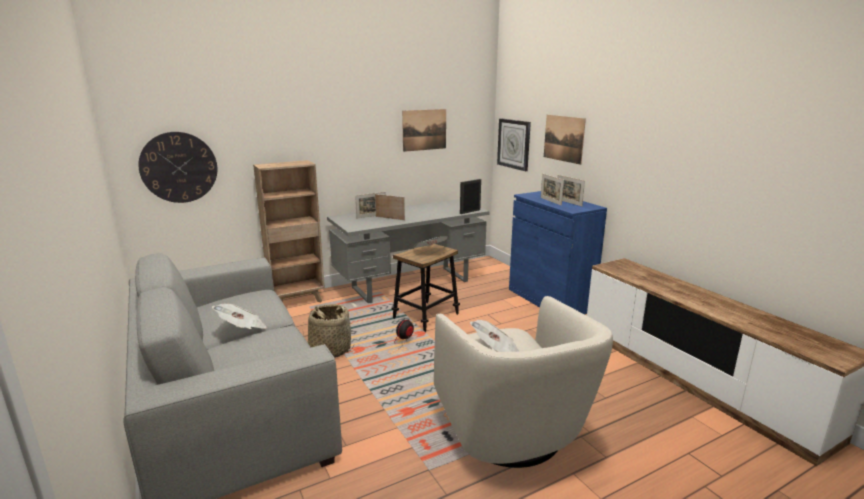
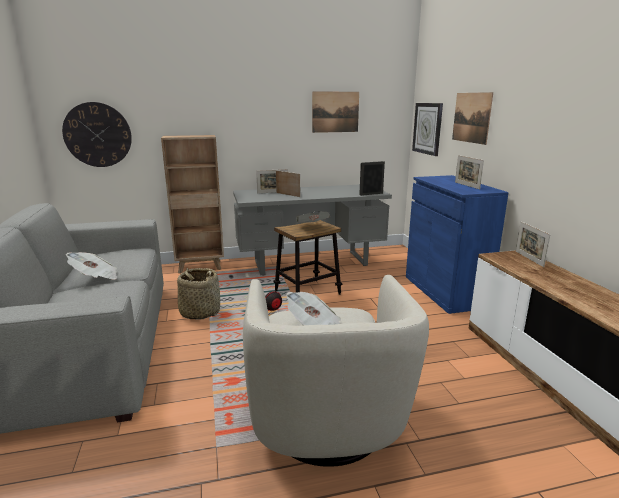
camera: 15 degrees right, 0 degrees up
(550, 201) = (447, 183): picture frame -> picture frame (529, 259)

